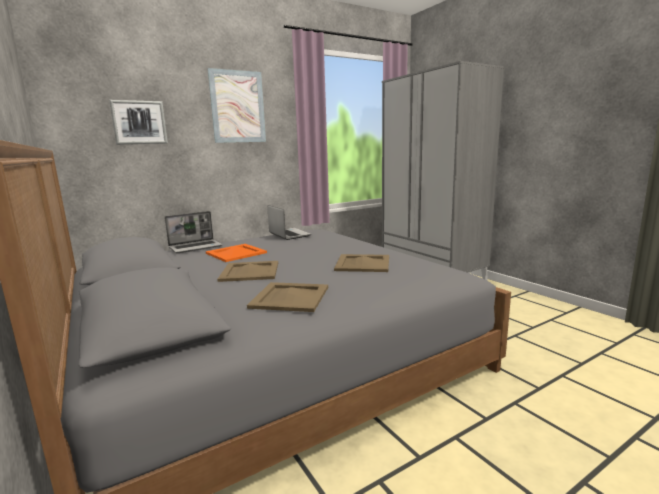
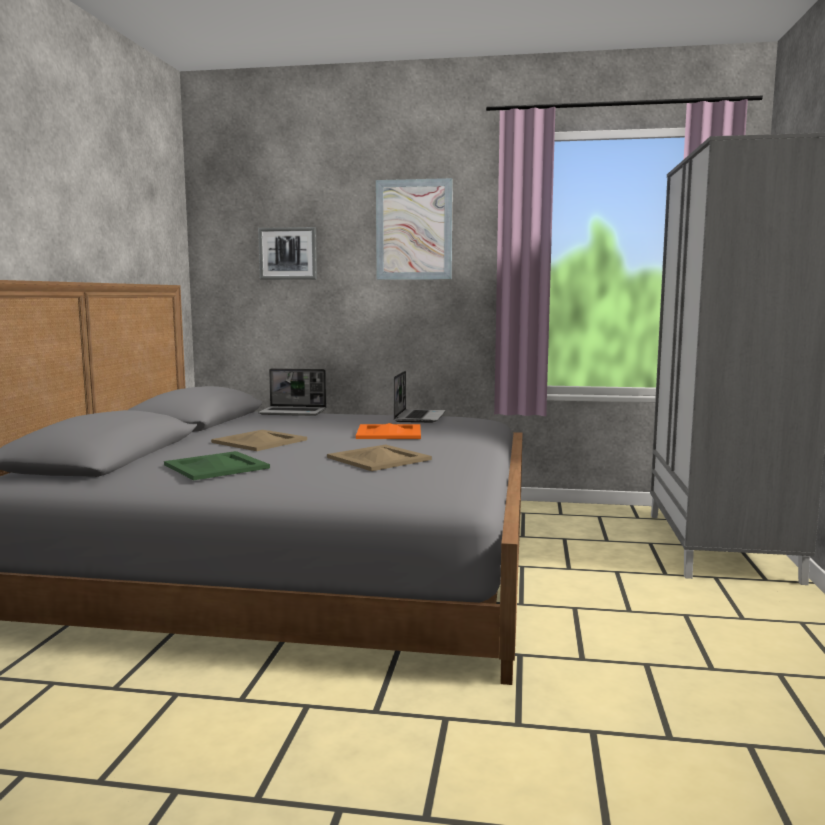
camera: 40 degrees right, 5 degrees down
(236, 253) = (306, 424): orange tray -> orange tray (389, 432)
(291, 297) = (217, 466): beige tray -> green tray

